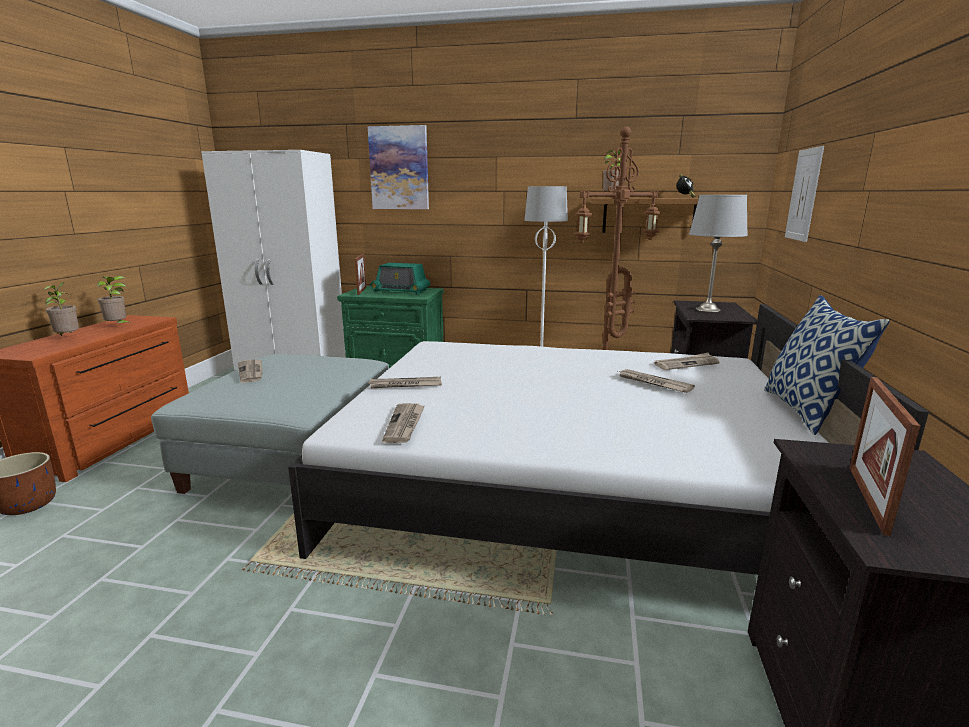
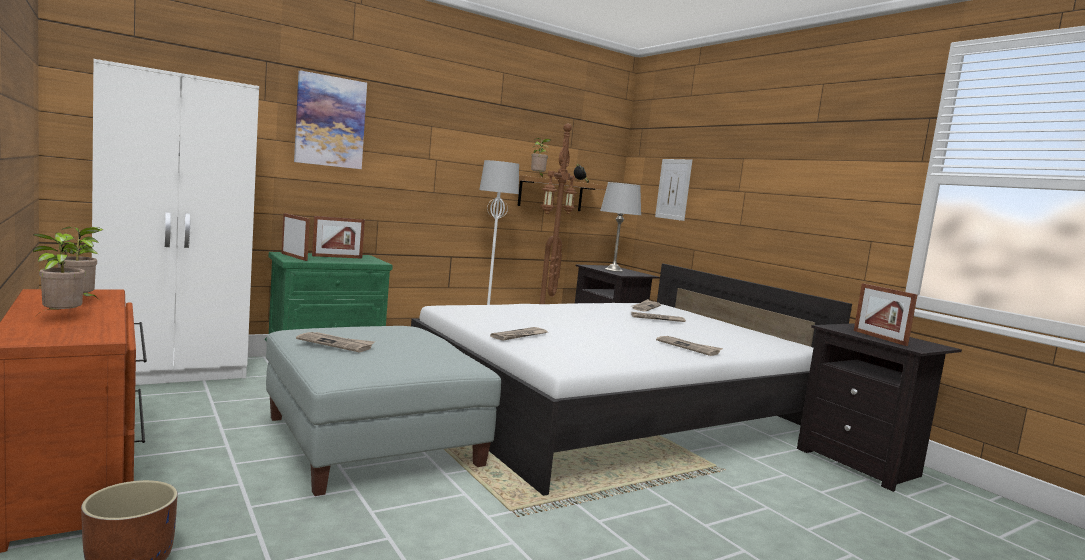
camera: 45 degrees left, 10 degrees down
(400, 291) = (337, 257): radio -> picture frame
(405, 424) = (597, 356): newspaper -> newspaper (689, 347)
(806, 411) = (744, 325): pillow -> none

